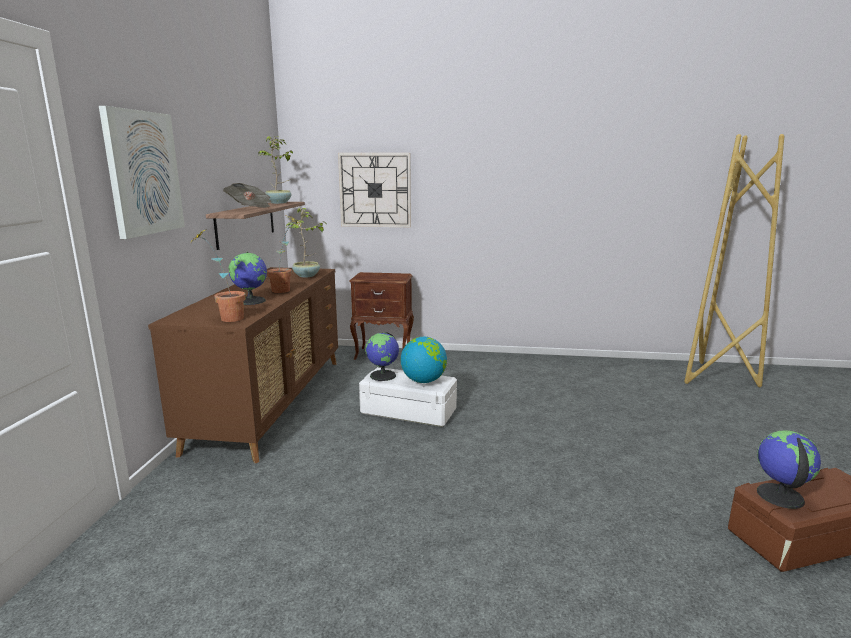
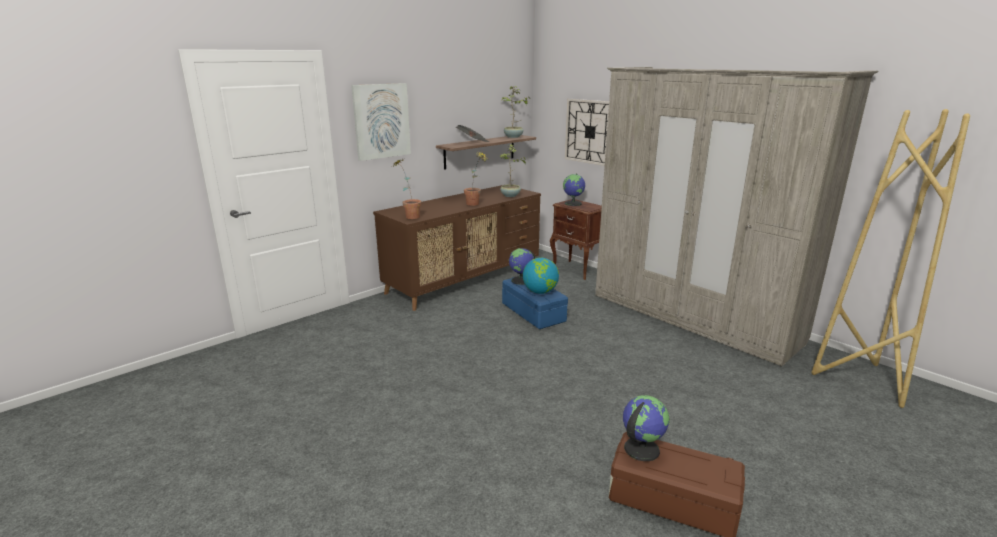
camera: 40 degrees right, 5 degrees up
(251, 301) = (443, 208): globe -> globe (573, 203)
(409, 411) = (534, 312): white storage box -> blue storage box
(546, 367) = (693, 317): none -> beige wardrobe

